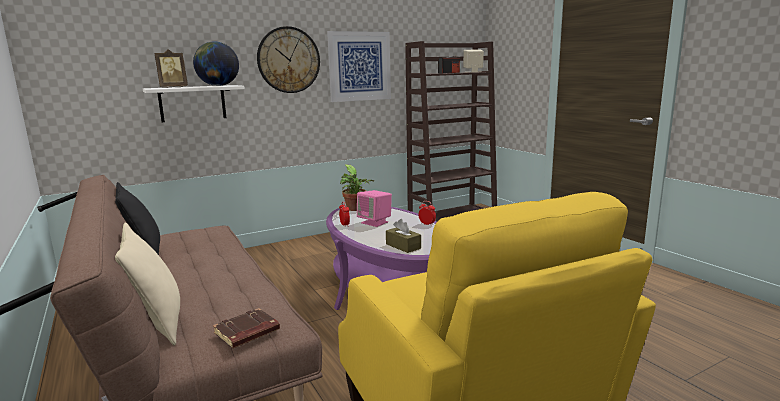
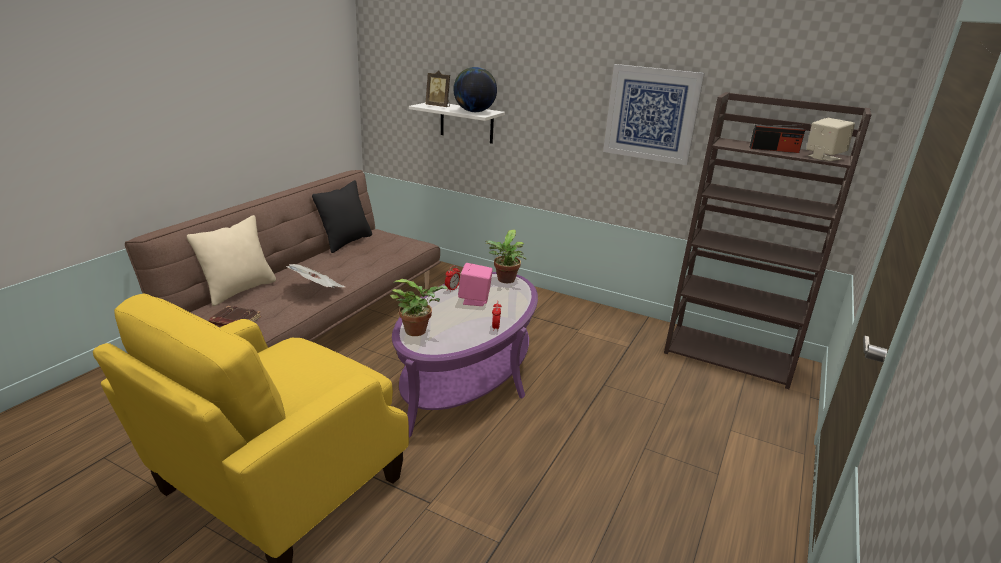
camera: 55 degrees right, 10 degrees up
(239, 280) = (317, 289): none -> newspaper
(288, 60) = (563, 93): wall clock -> none
(403, 246) = (418, 331): brown tissue box -> potted plant

